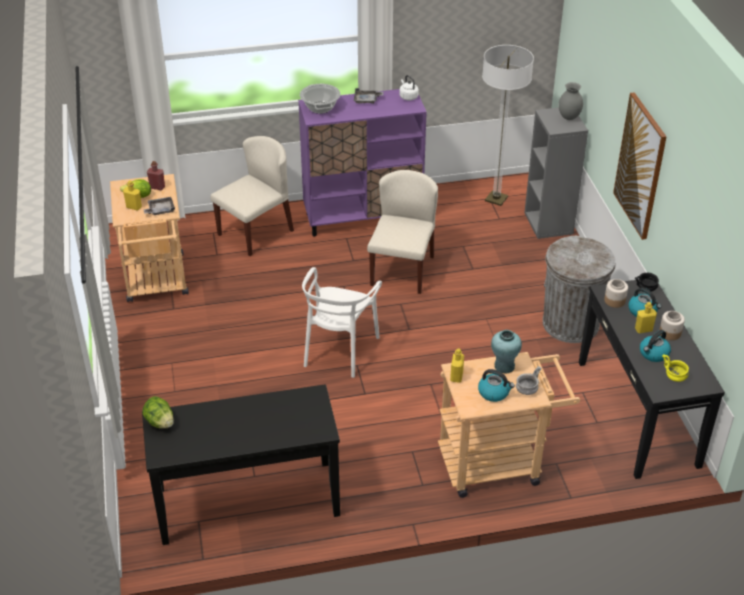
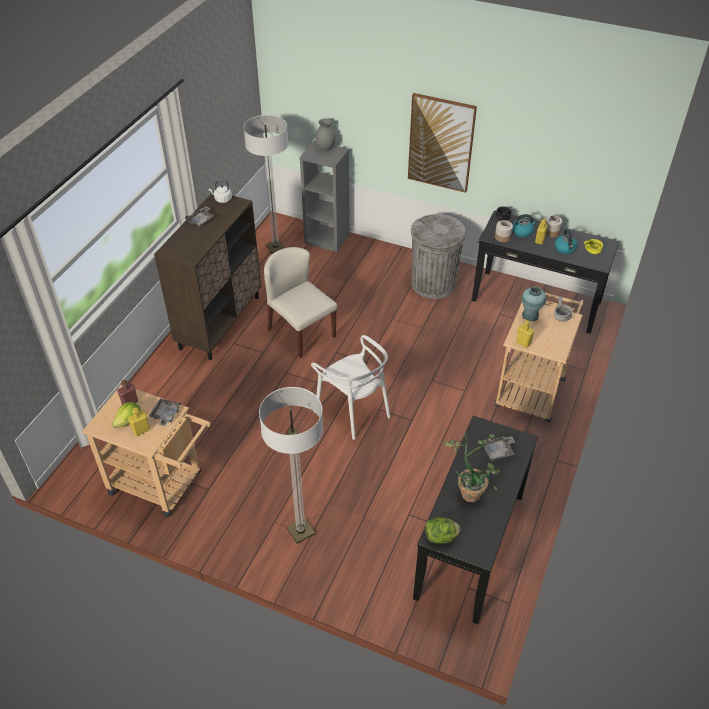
camera: 55 degrees left, 5 degrees up
(174, 383) = (300, 531): none -> floor lamp
(230, 419) = (471, 489): none -> potted plant
(256, 232) = (168, 390): beige chair -> none
(293, 419) = (498, 451): none -> grey tray
(320, 108) = (181, 248): cooking pot -> none
(363, 218) = (220, 322): purple cabinet -> brown cabinet
(494, 392) = (552, 333): kettle -> none

